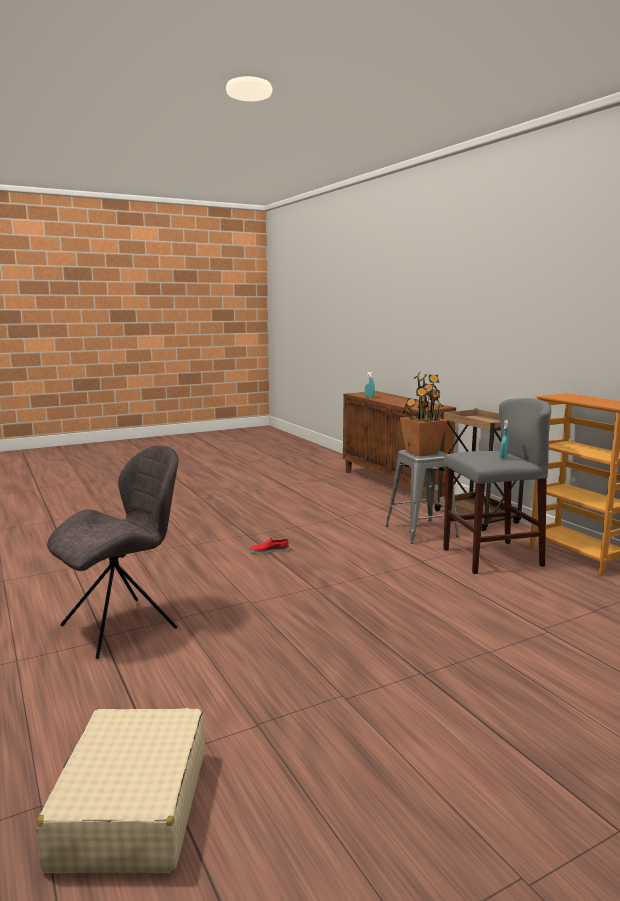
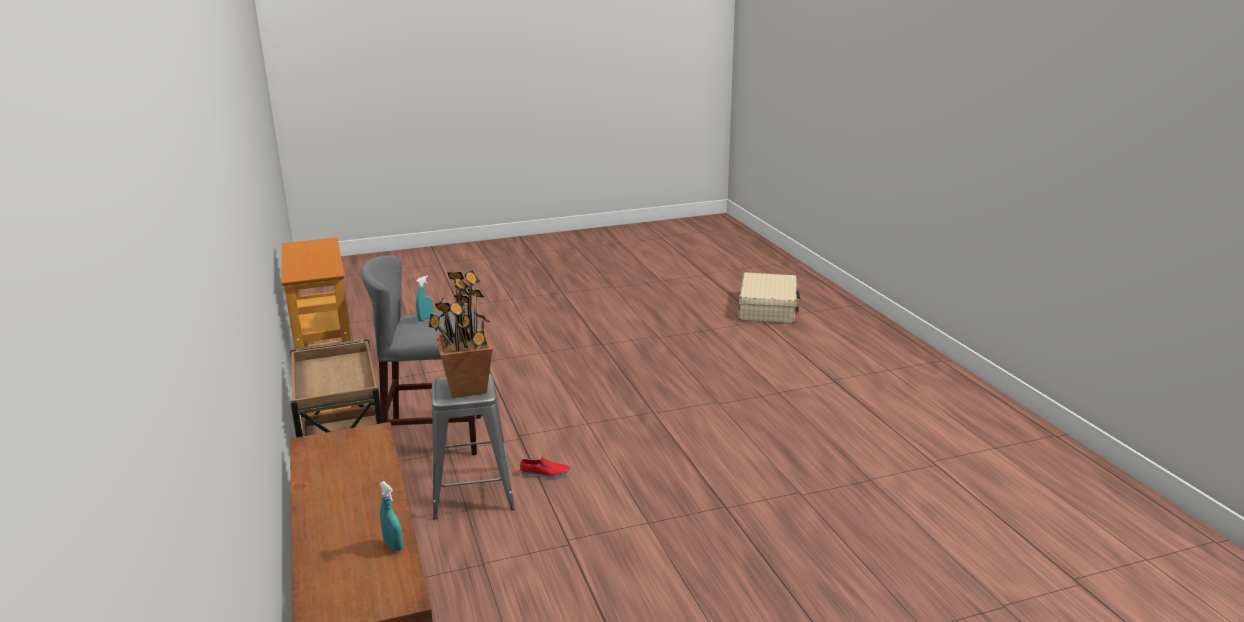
camera: 170 degrees left, 10 degrees up
(123, 625) = (825, 389): grey chair -> none
(269, 551) = (695, 470): red shoe -> red shoe (545, 474)

